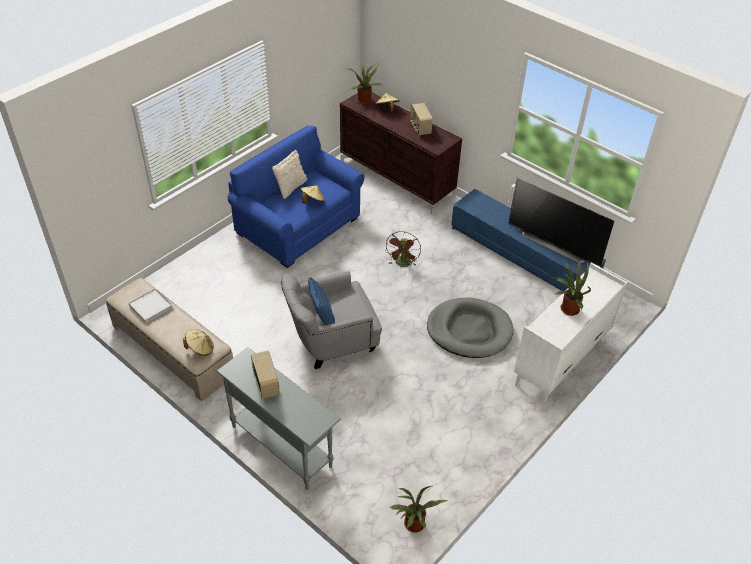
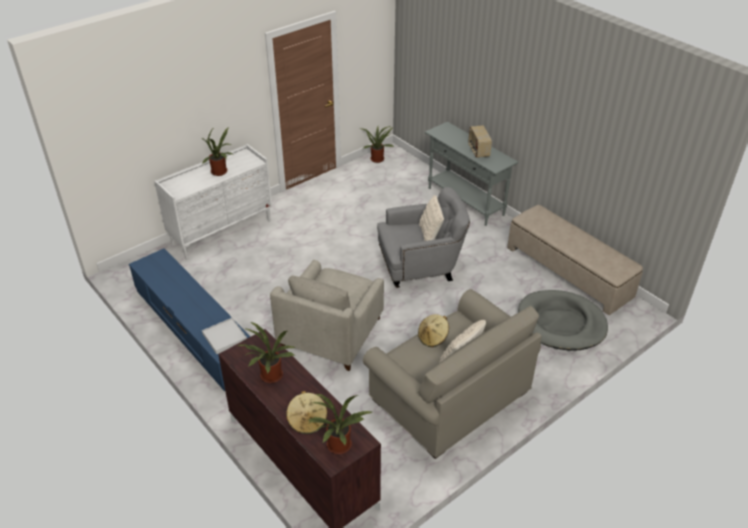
camera: 170 degrees left, 5 degrees down
(150, 307) = (594, 253): white tray -> white tray (225, 337)
(200, 348) = (538, 218): beige hat -> none
(298, 225) = (449, 395): blue sofa -> beige sofa
(322, 317) = (430, 236): blue pillow -> beige pillow
(403, 264) = (332, 332): brown fan -> beige armchair
(420, 128) = (270, 377): radio -> potted plant
(469, 330) = (289, 263): grey dog bed -> grey dog bed (561, 323)
(555, 244) = (168, 283): television -> none

